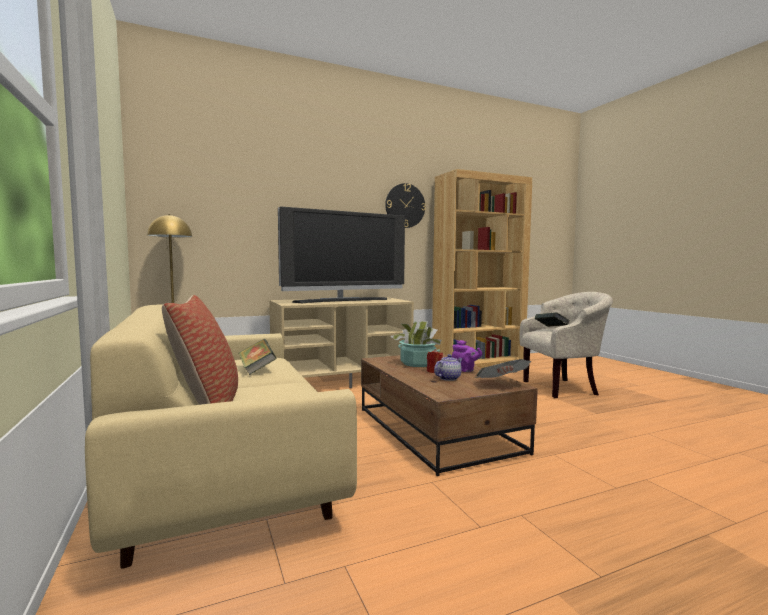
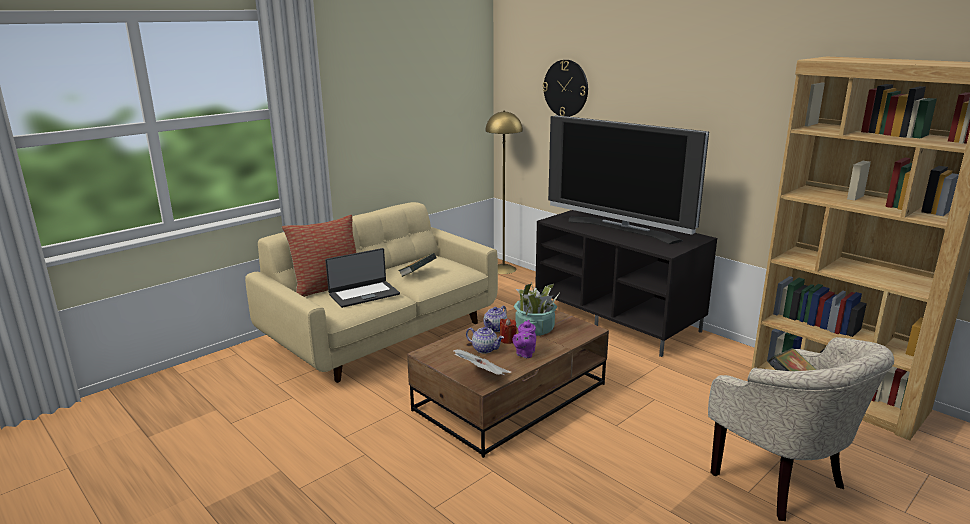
camera: 70 degrees right, 15 degrees up
(275, 392) = (364, 294): none -> laptop
(341, 380) = (618, 319): beige tv stand -> black tv stand
(405, 205) = (765, 105): wall clock -> wall clock (566, 88)
(408, 371) = (495, 328): none -> teapot

